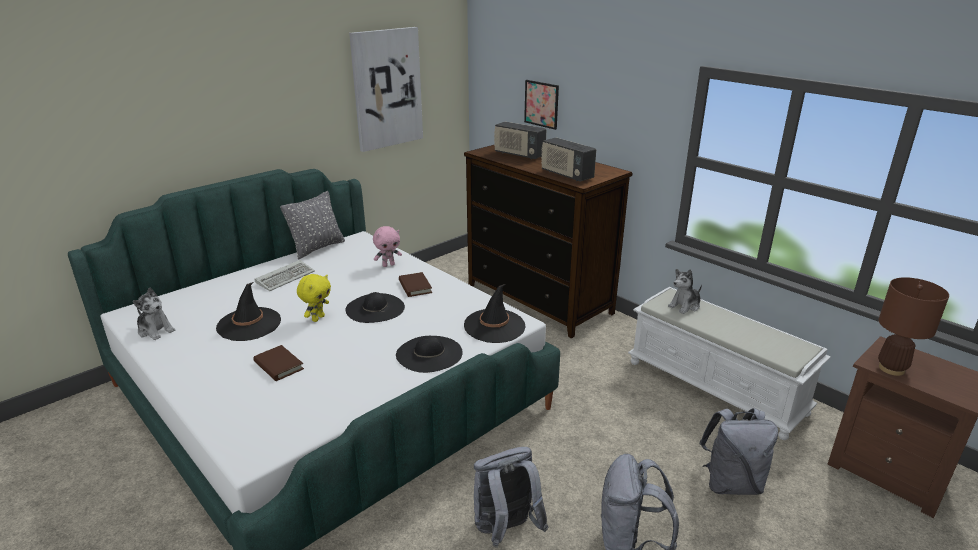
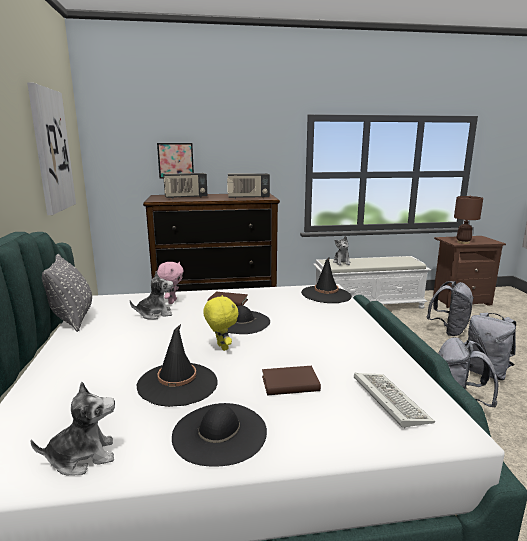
camera: 55 degrees left, 10 degrees down
(286, 277) = (105, 345): keyboard -> keyboard (388, 400)
(355, 270) = (155, 314): none -> plush toy
(429, 354) = (341, 320): black hat -> black hat (219, 433)

